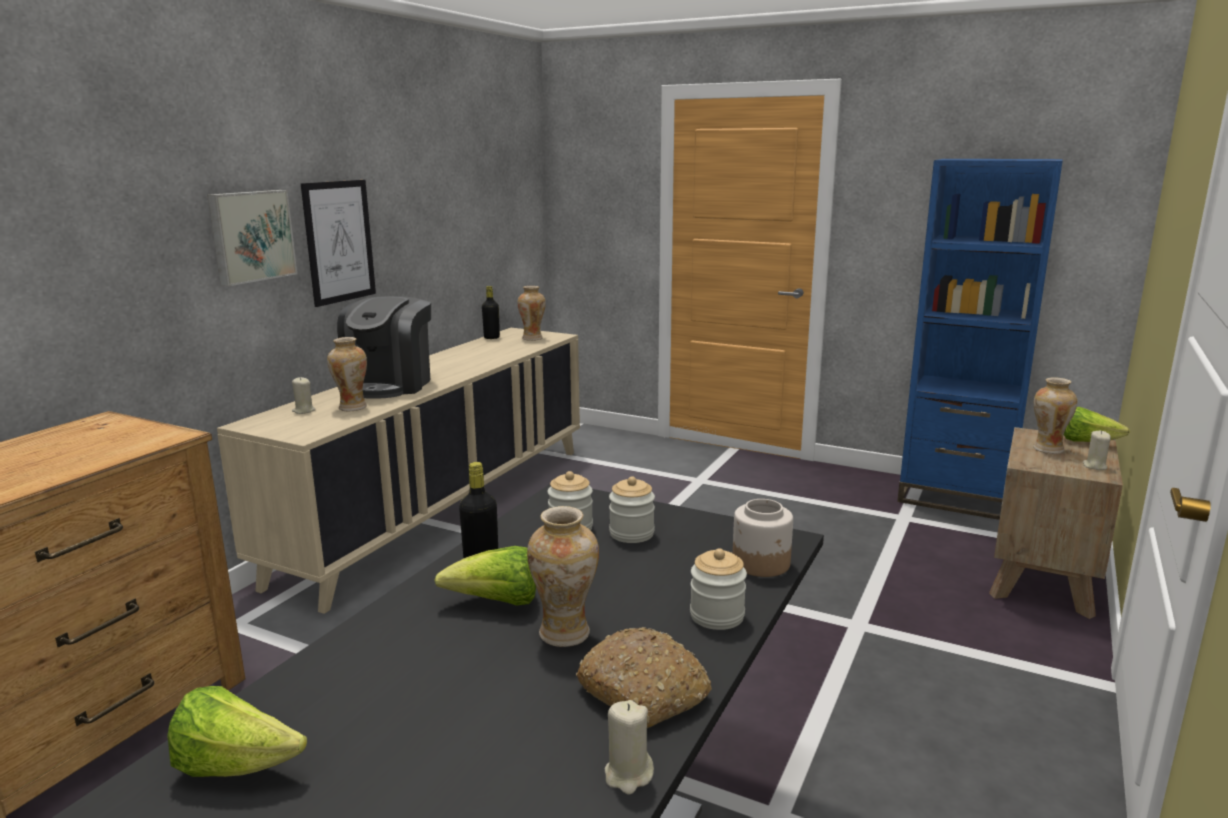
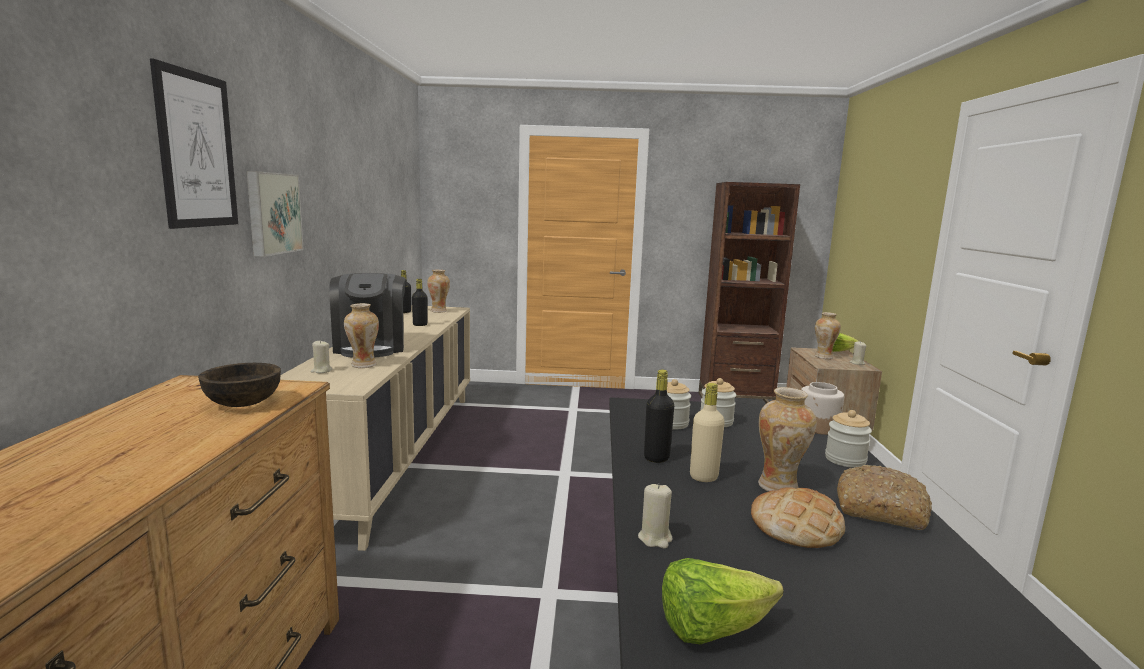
camera: 25 degrees left, 5 degrees down
(105, 449) = (244, 403): none -> brown bowl
(339, 241) = (322, 225): picture -> picture (197, 150)
(484, 357) = (420, 325): none -> black bottle
(497, 603) = (703, 477): lettuce -> beige bottle
(503, 685) = (796, 526): none -> bread
(628, 775) = (956, 559): beige candle -> beige candle (655, 538)
(955, 498) = (735, 401): blue bookcase -> brown bookcase

